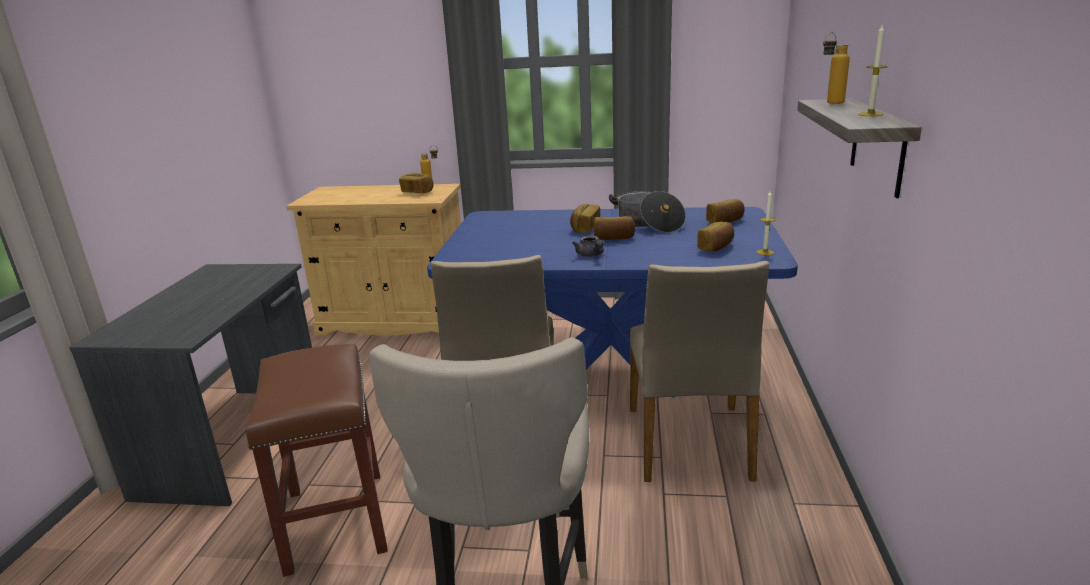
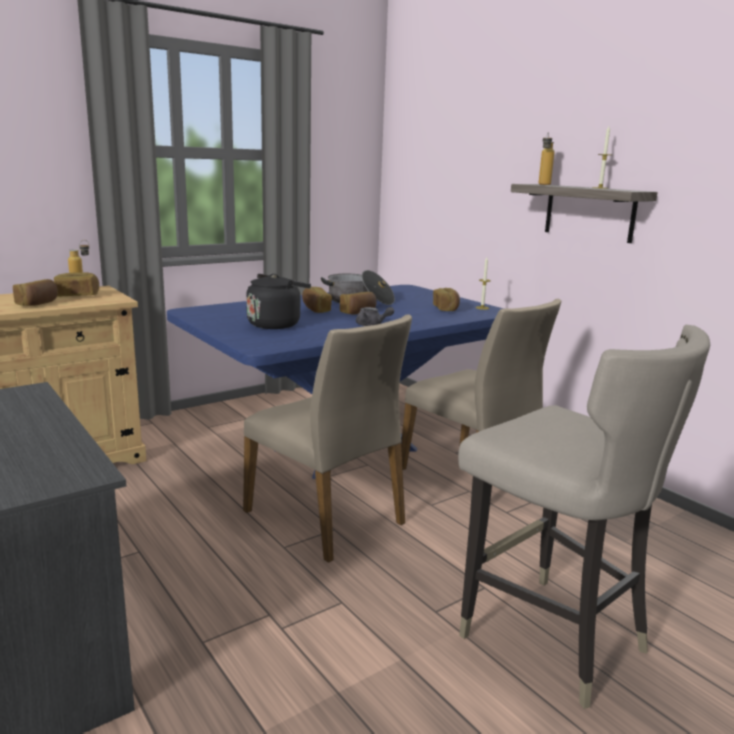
camera: 45 degrees left, 5 degrees down
(337, 522) = (293, 654): brown stool -> none
(514, 240) = (276, 324): none -> black kettle
(725, 221) = (410, 294): bread -> bread (38, 303)

